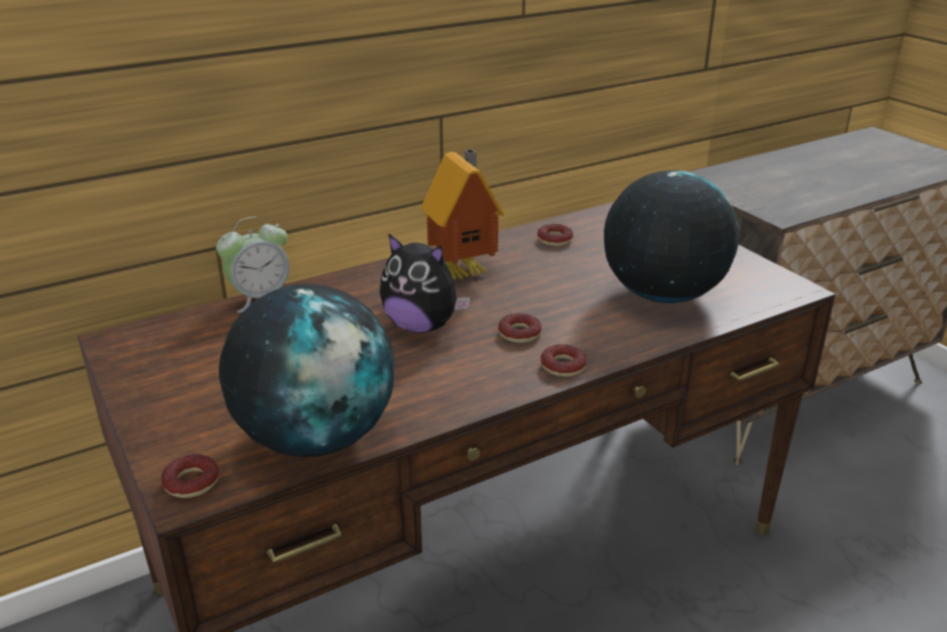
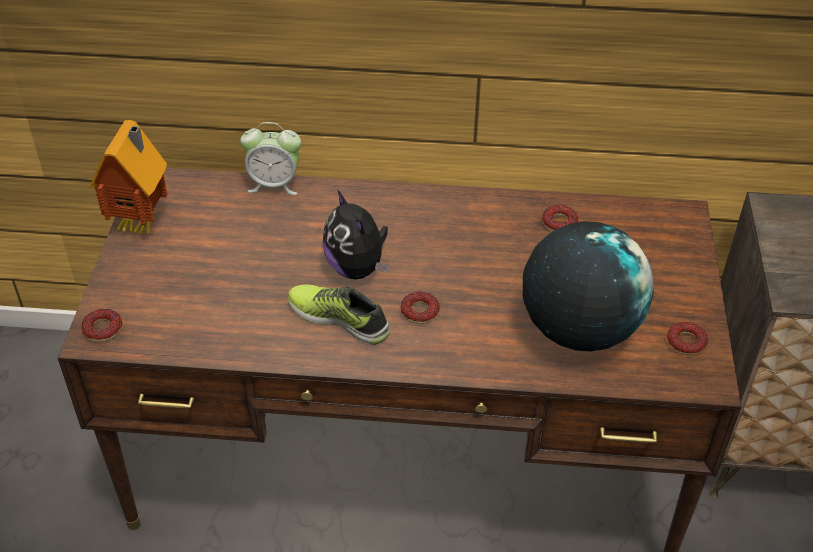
camera: 35 degrees right, 15 degrees up
(316, 438) = (198, 333): globe -> none
(452, 366) = (340, 318): none -> shoe
(465, 271) = (447, 225): toy house -> toy house (142, 223)
(563, 366) = (417, 359): donut -> donut (686, 342)

